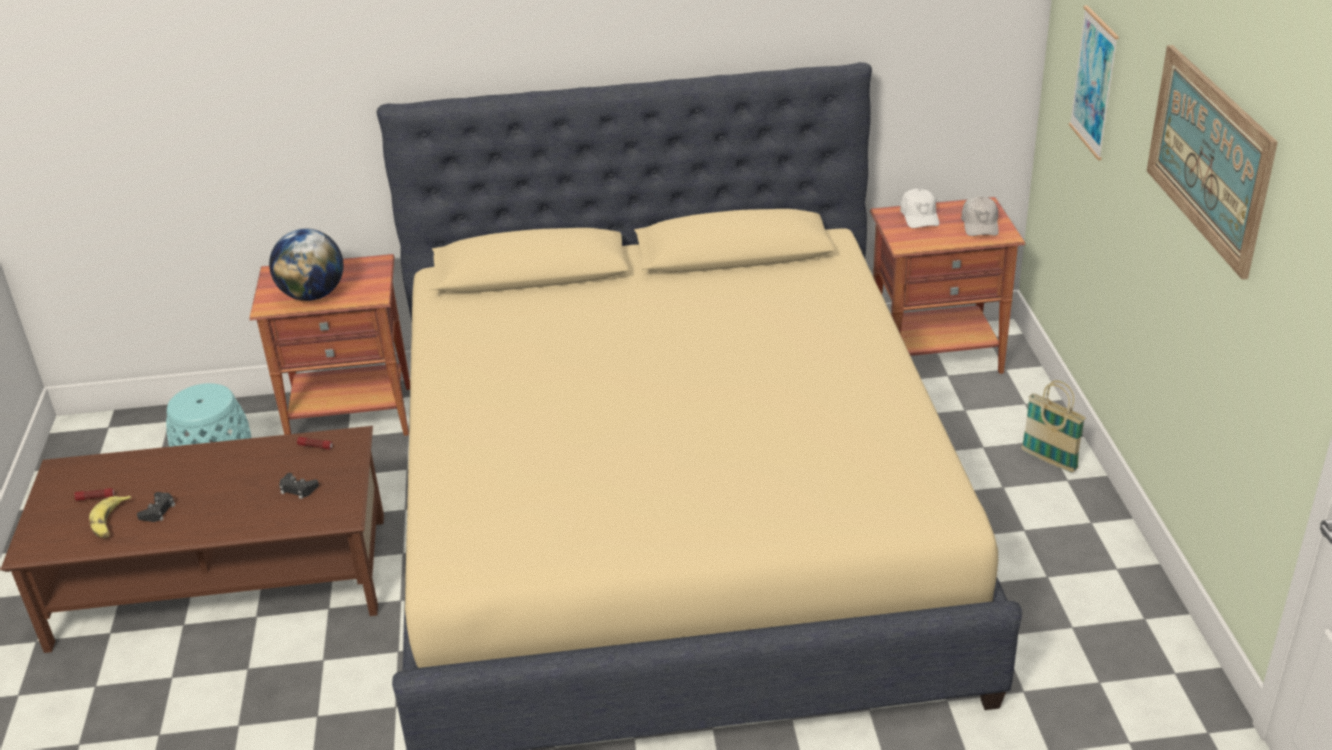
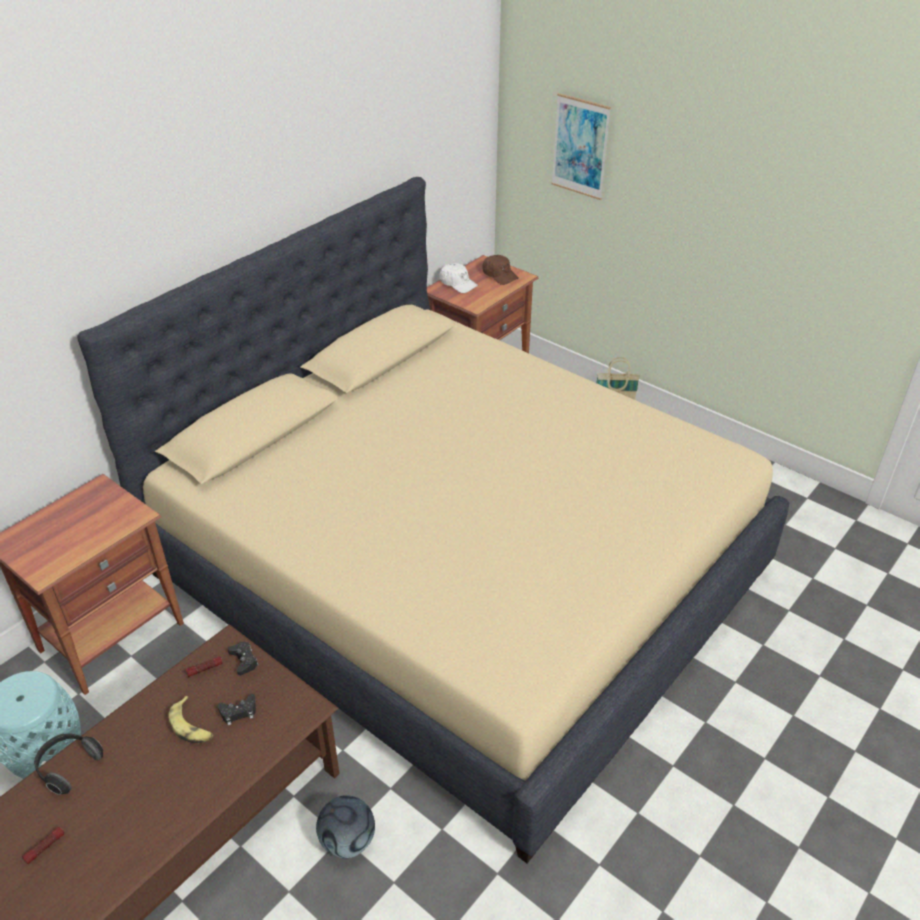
camera: 45 degrees left, 5 degrees up
(110, 522) = (94, 857): banana -> banana (192, 726)
(158, 511) = (130, 815): black game controller -> black game controller (244, 660)
(164, 458) = (68, 767): none -> headphones
(313, 295) = (76, 542): globe -> none
(323, 665) = (347, 841): none -> football
(980, 224) = (499, 275): white cap -> brown cap
(1208, 157) = (753, 165): picture -> none

